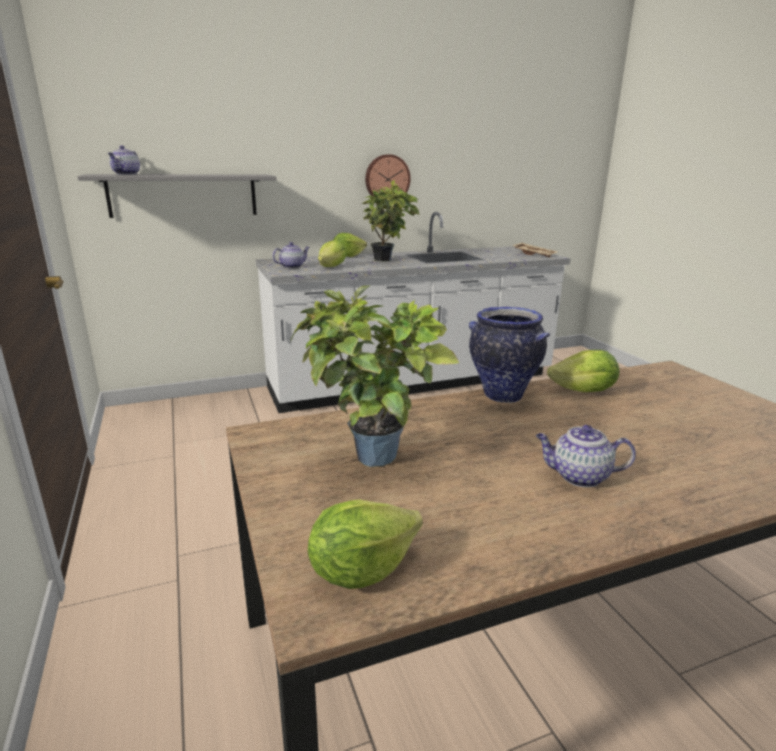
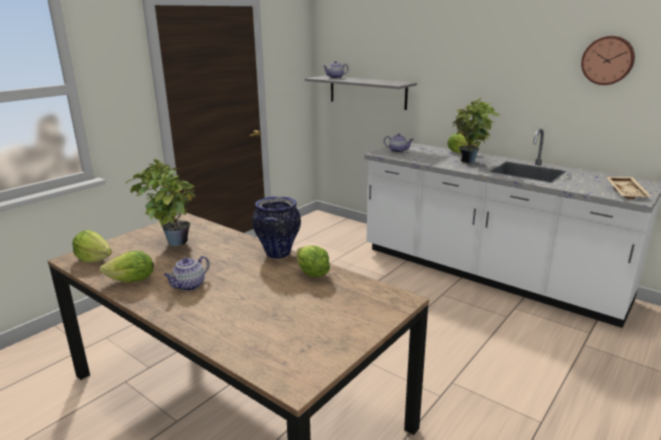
camera: 60 degrees right, 0 degrees up
(332, 267) = (417, 157): lettuce -> lettuce (132, 281)
(387, 179) = (509, 93): wall clock -> wall clock (608, 60)
(578, 476) = (189, 286): teapot -> teapot turned 120 degrees counterclockwise

